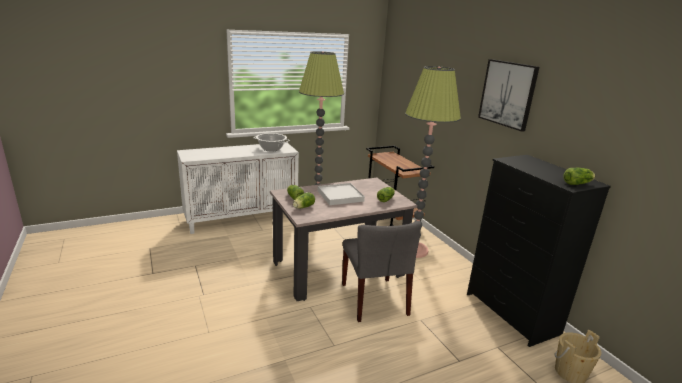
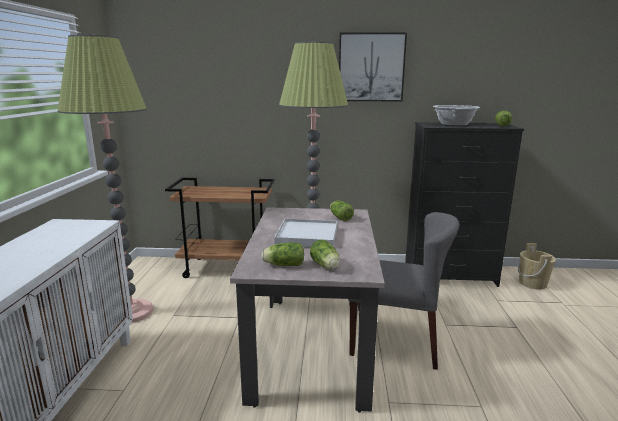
camera: 60 degrees left, 5 degrees down
(271, 149) = (64, 234): cooking pot -> cooking pot (454, 124)

